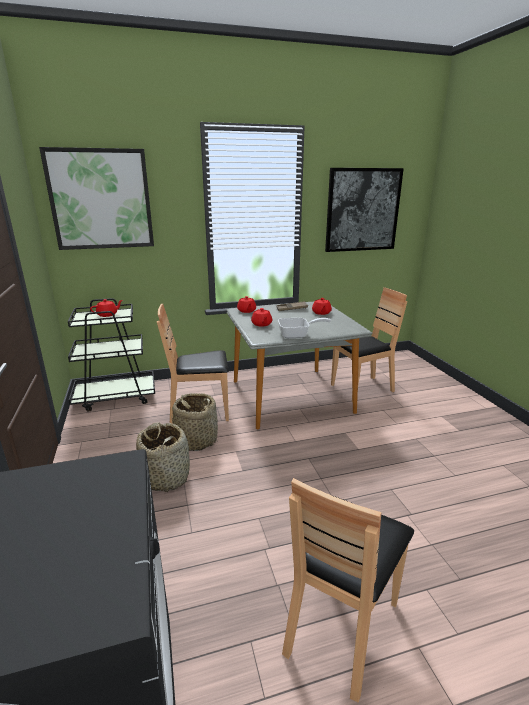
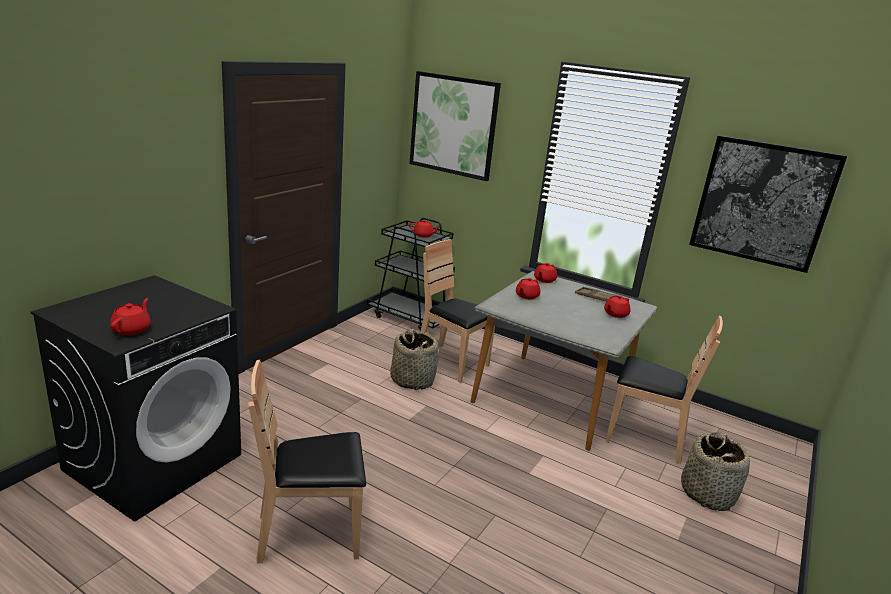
camera: 45 degrees right, 0 degrees up
(81, 574) = (132, 329): none -> red teapot
(165, 477) = (355, 388): basket -> basket (707, 493)
(297, 335) = (533, 319): frying pan -> none

